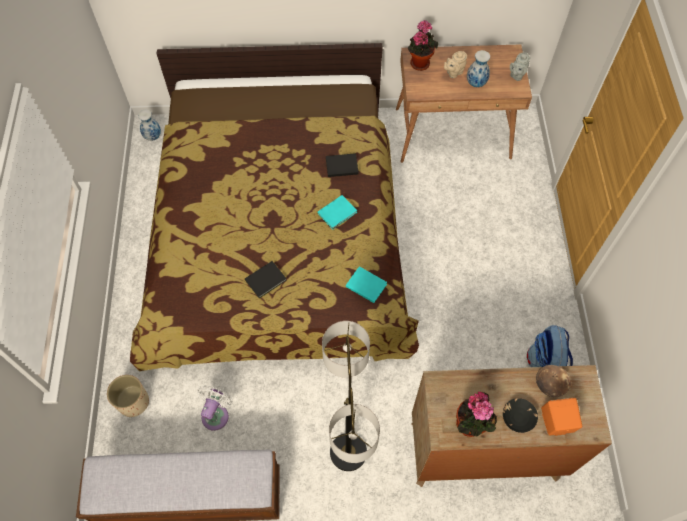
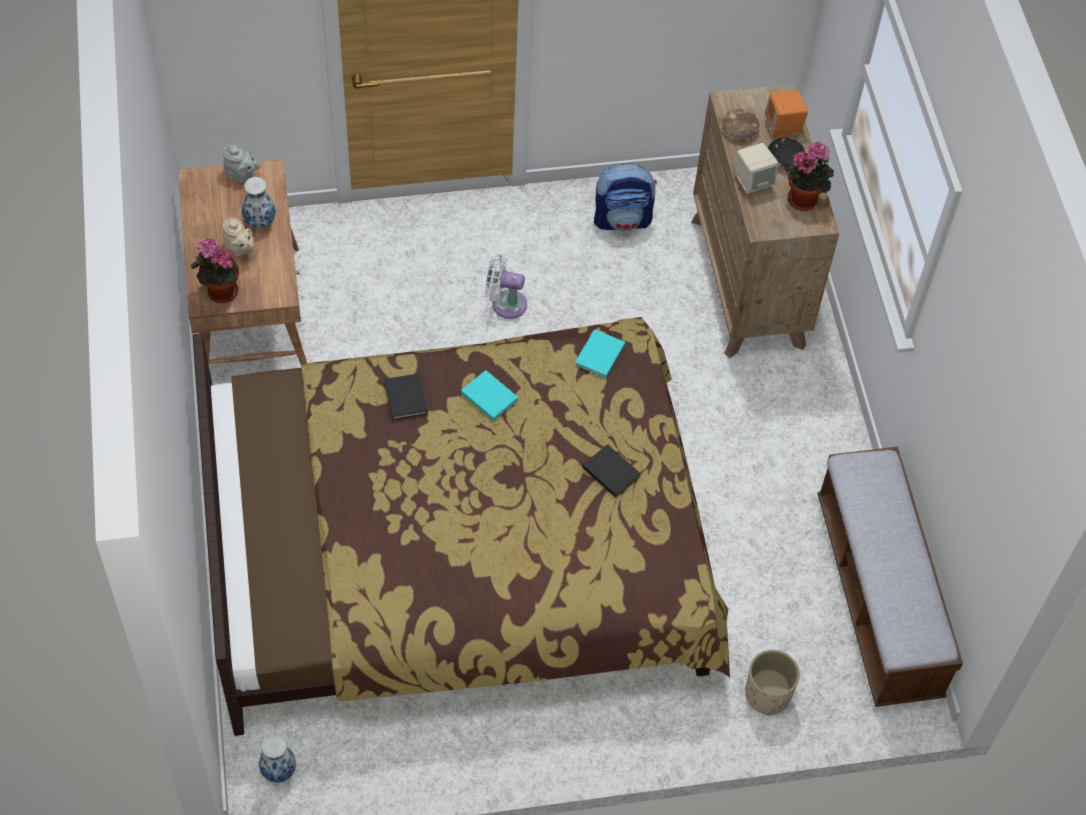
camera: 100 degrees left, 5 degrees down
(216, 414) = (762, 584): white fan -> white fan (505, 303)
(348, 452) = (781, 424): floor lamp -> none
(490, 385) = (753, 181): none -> beige speaker

